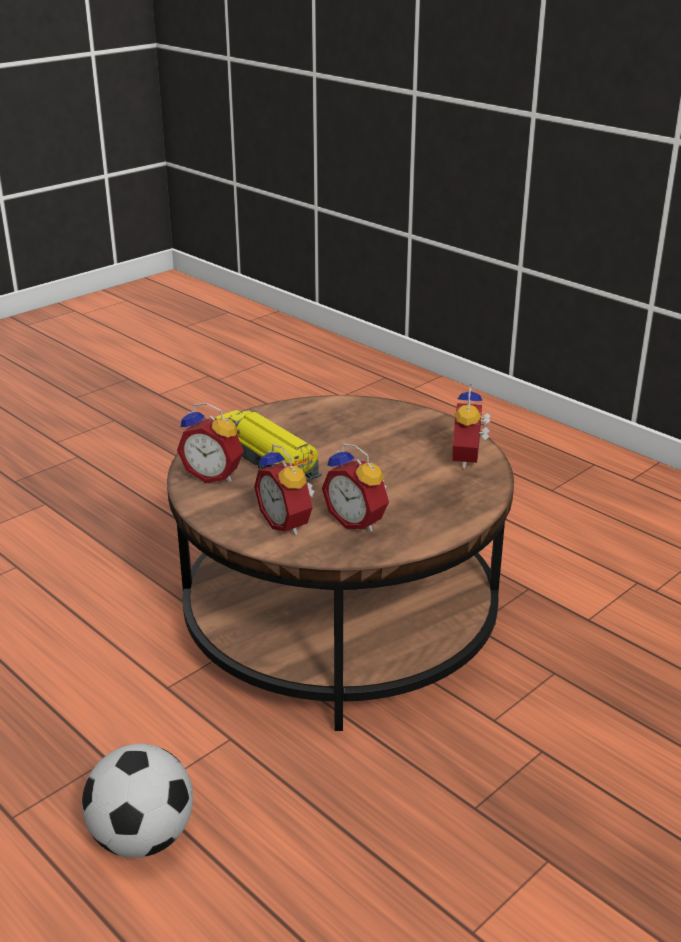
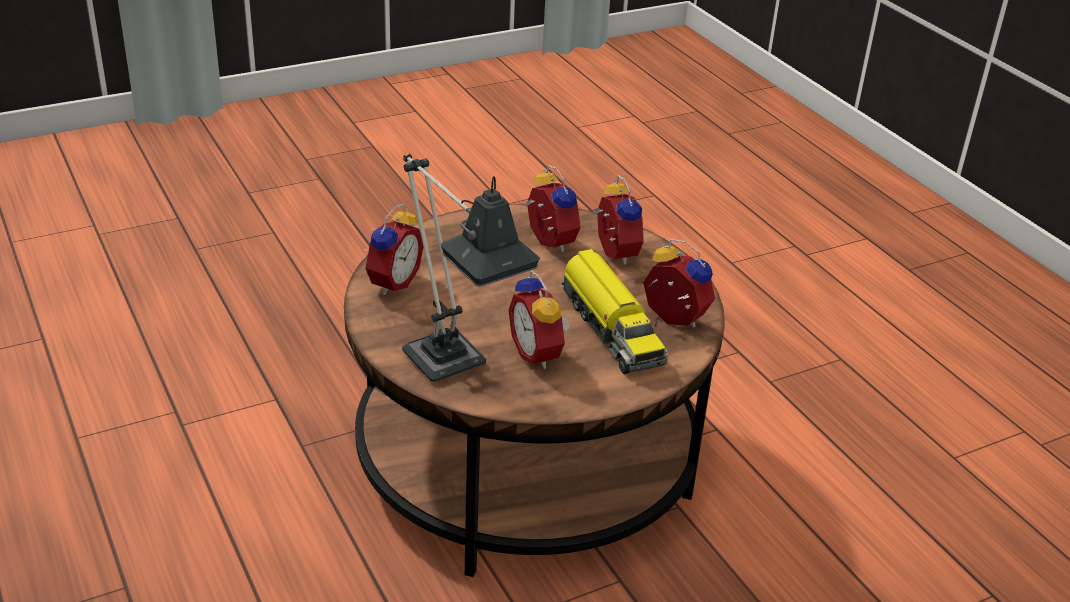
camera: 165 degrees left, 5 degrees up
(143, 837) = (740, 326): football -> none
(314, 433) = (539, 353): none -> alarm clock
(371, 414) = (453, 369): none -> table lamp

